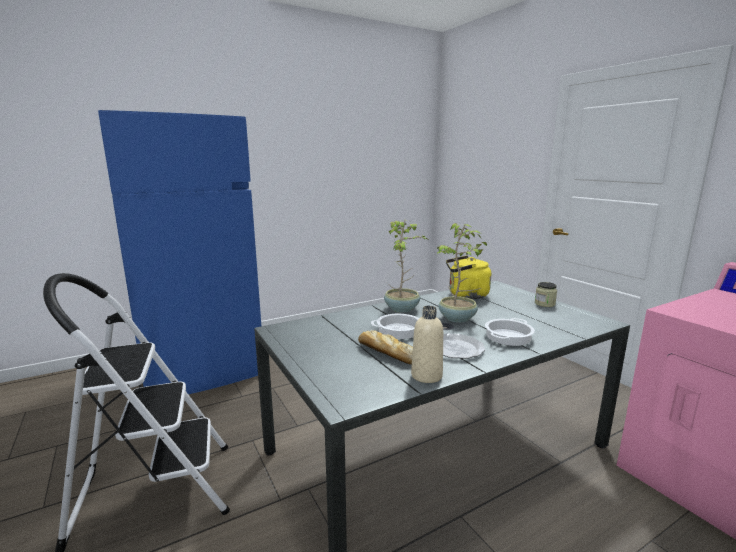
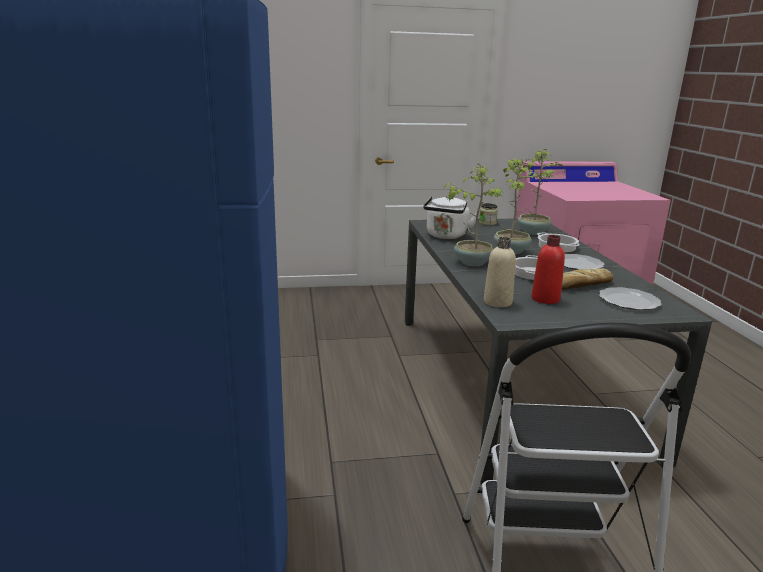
camera: 70 degrees left, 5 degrees up
(331, 338) = (545, 299): none -> red bottle
(356, 374) = (628, 301): none -> plate
(426, 375) = (629, 281): beige bottle -> beige bottle (497, 302)
(466, 295) = (446, 236): yellow kettle -> white kettle
(550, 323) = (533, 232): none -> potted plant

